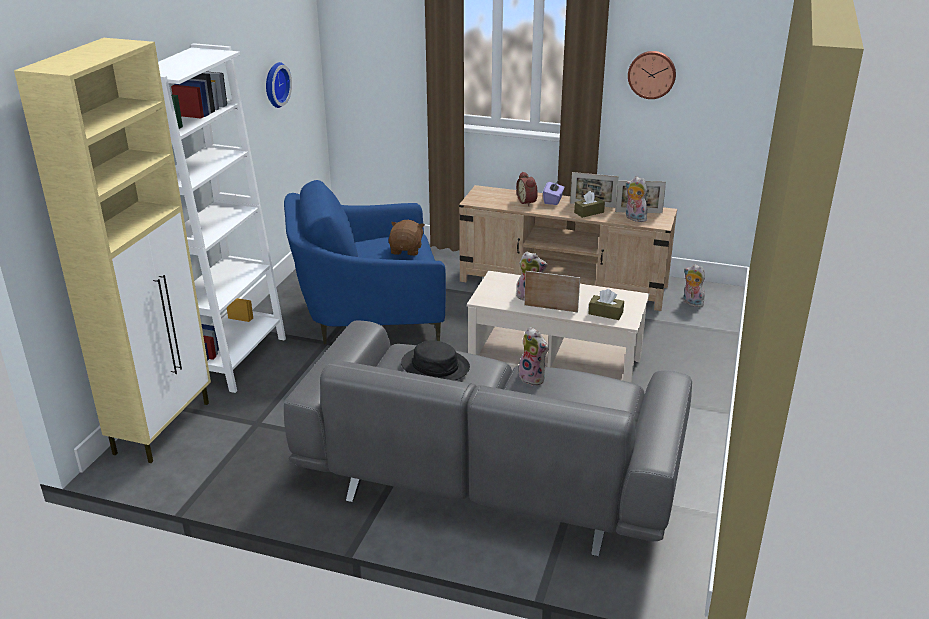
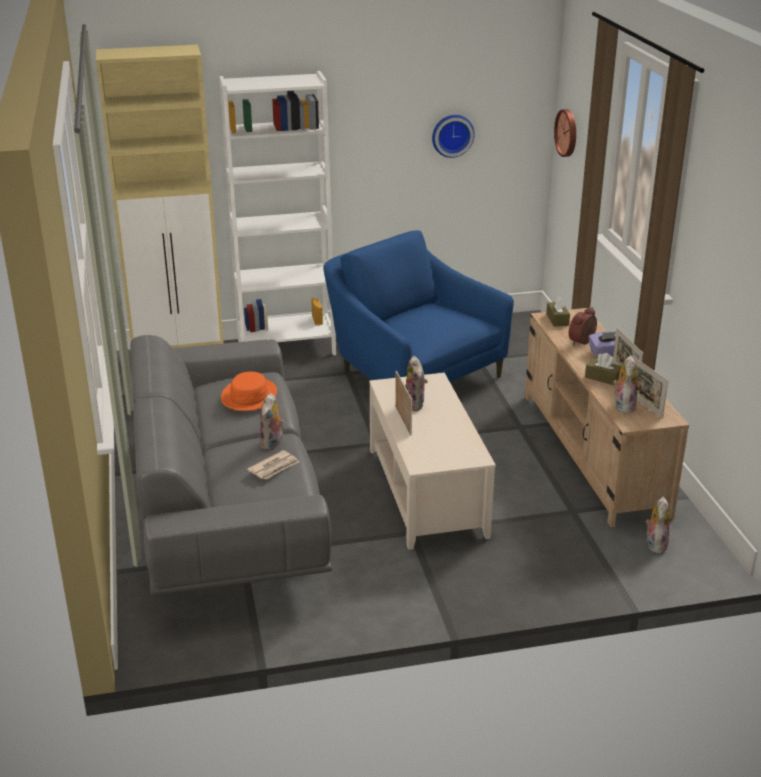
camera: 60 degrees right, 0 degrees up
(406, 250) = (439, 327): brown plush toy -> none
(435, 366) = (249, 396): black hat -> orange hat
(579, 386) = (274, 467): none -> newspaper
(605, 313) = (424, 450): brown tissue box -> brown tissue box (557, 319)
(652, 74) = (717, 248): wall clock -> wall clock (567, 133)

